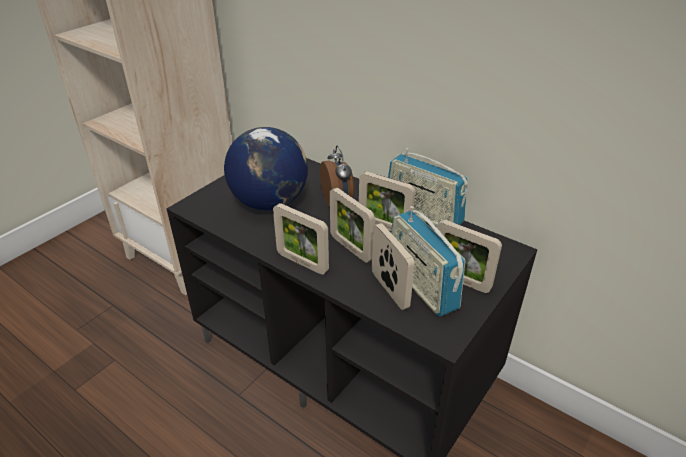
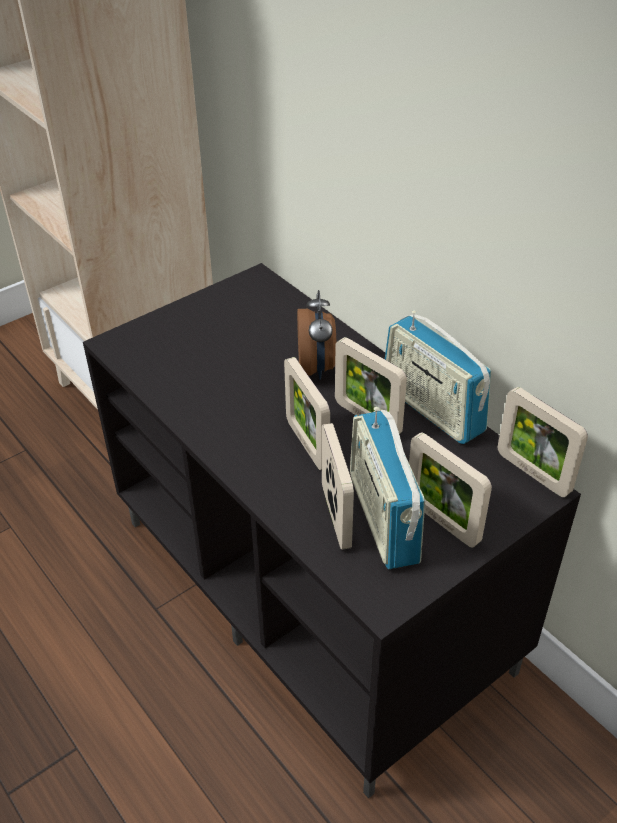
camera: 15 degrees right, 5 degrees up
(269, 202) = (221, 354): globe -> none
(302, 262) = (233, 454): picture frame -> picture frame (533, 473)

